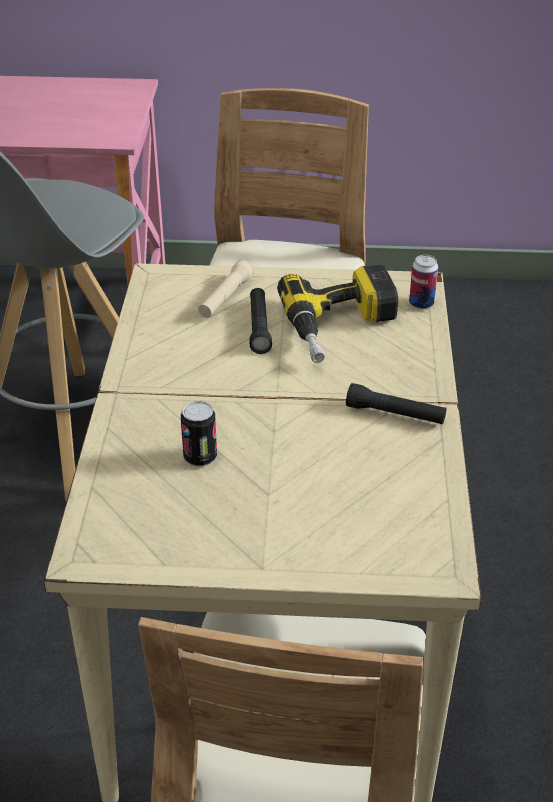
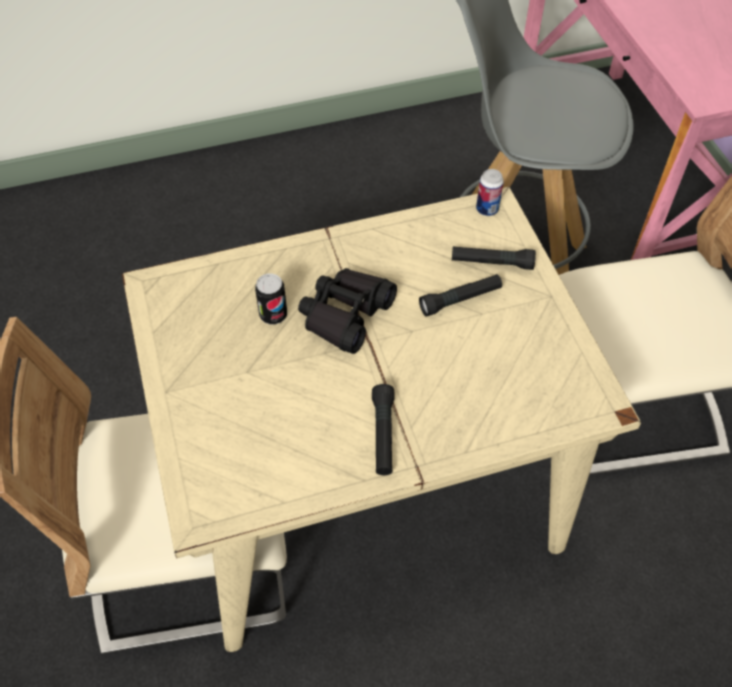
camera: 70 degrees right, 15 degrees up
(225, 298) = (491, 263): beige flashlight -> black flashlight
(232, 404) = (345, 314): none -> black binoculars
(342, 328) = (493, 361): power drill -> none
(421, 304) = (569, 416): can -> can (487, 209)

